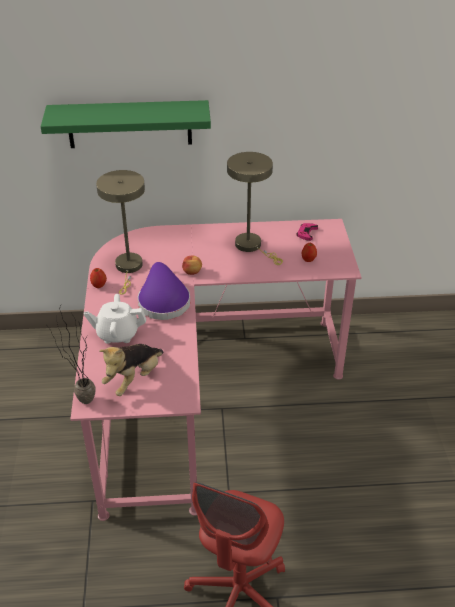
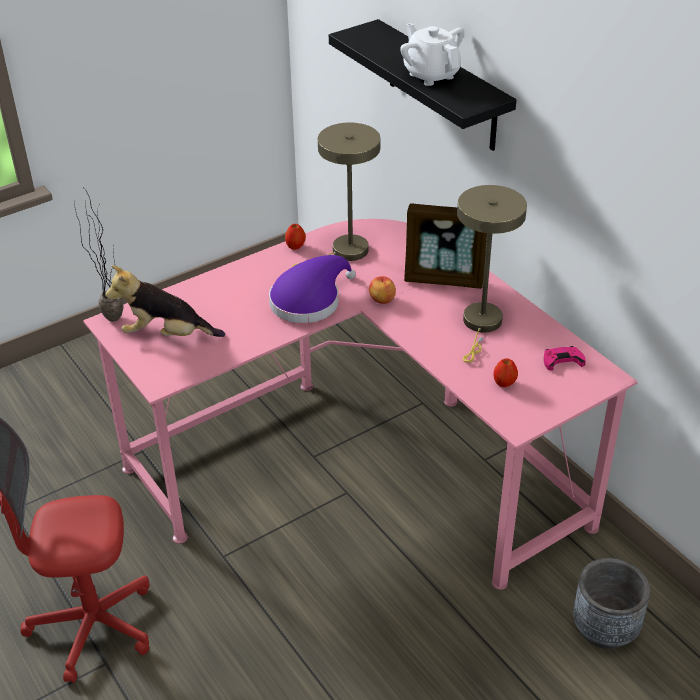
camera: 60 degrees right, 0 degrees up
(117, 334) = (227, 294): white teapot -> white teapot (431, 75)
(129, 124) = (442, 86): green shelf -> black shelf
(196, 241) = (444, 279): none -> picture frame
(392, 352) = (604, 629): none -> grey planter

